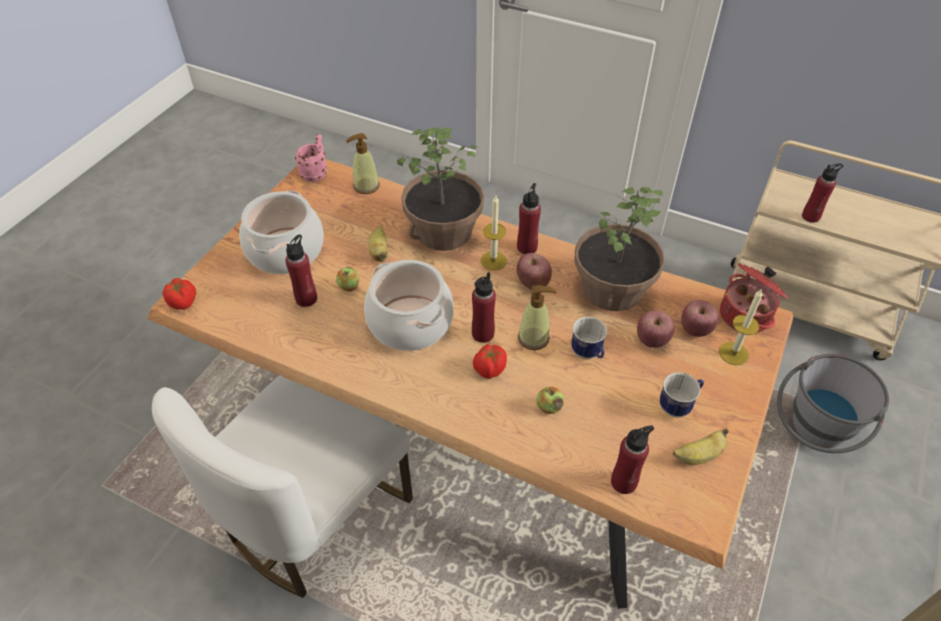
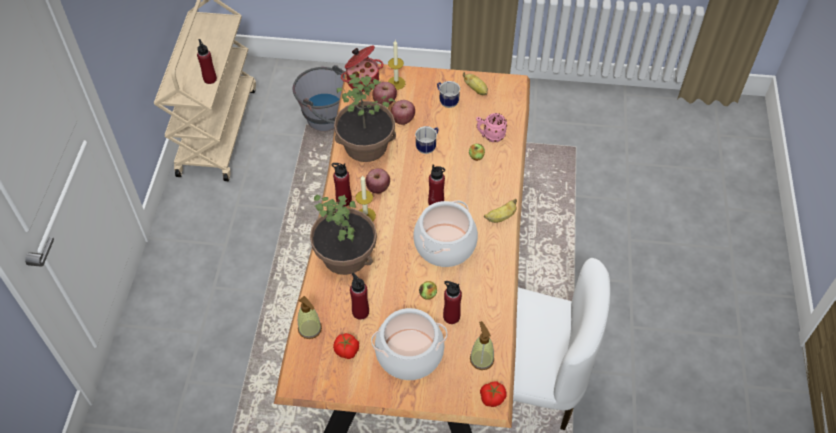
camera: 110 degrees left, 5 degrees up
(316, 173) = (304, 376): pink mug -> pink mug (490, 136)
(379, 252) = (385, 289): banana -> banana (500, 217)
(489, 369) = (463, 191): tomato -> tomato (347, 351)
(534, 338) = (427, 176): soap dispenser -> soap dispenser (481, 359)
(624, 482) = (508, 116): red bottle -> red bottle (360, 312)

